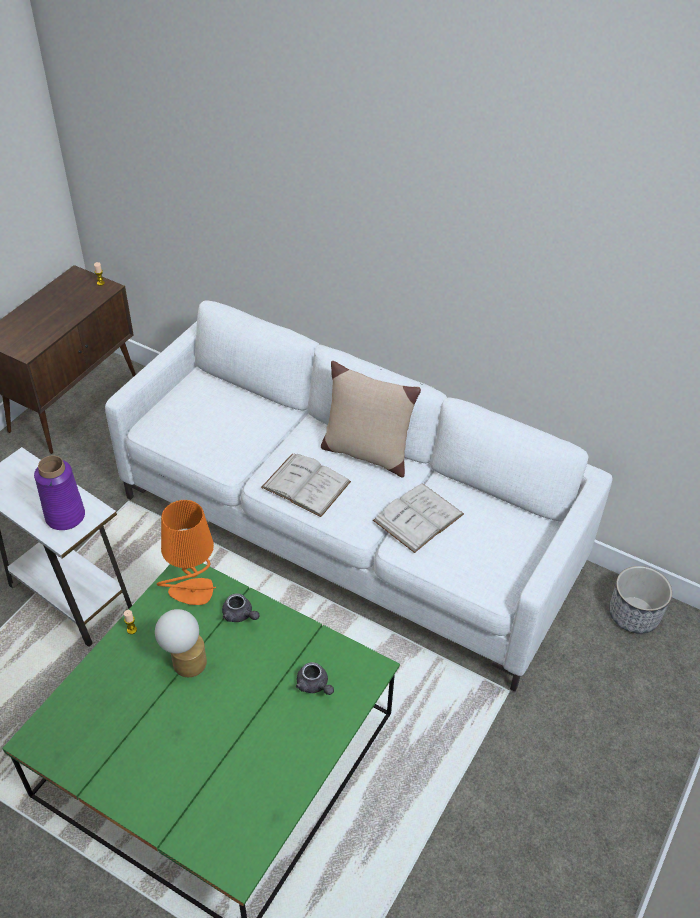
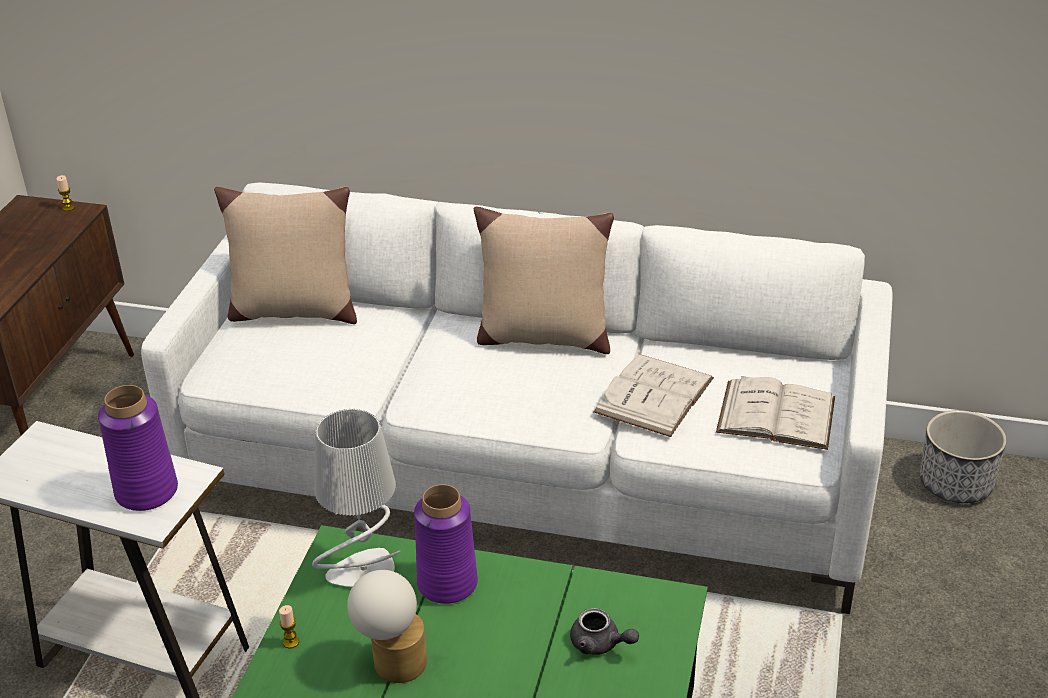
camera: 15 degrees left, 10 degrees down
(192, 593) = (362, 572): orange table lamp -> grey table lamp
(216, 392) = (293, 311): none -> beige pillow
(240, 615) = (448, 583): grey teapot -> purple vase
(306, 484) = (477, 391): white book -> white book (776, 414)

